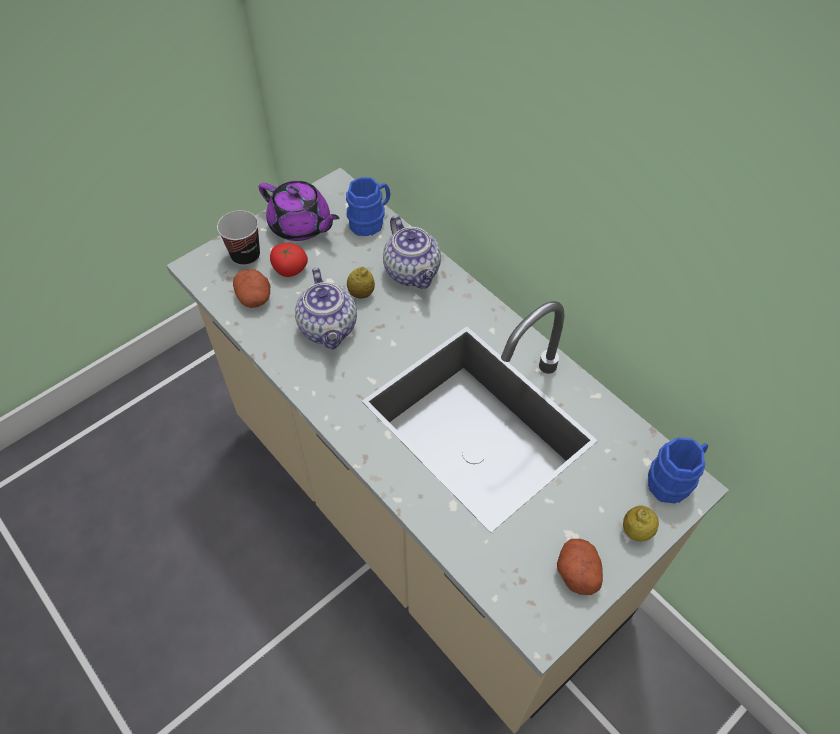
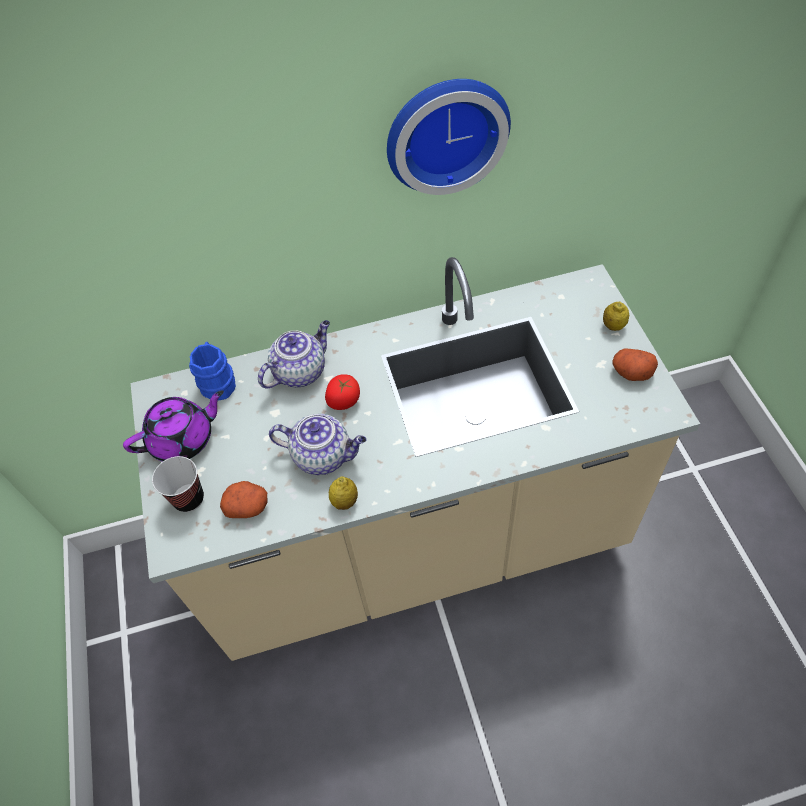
camera: 60 degrees left, 0 degrees up
(289, 270) = (232, 466): tomato -> tomato (344, 401)
(361, 293) = (299, 417): lemon -> lemon (345, 501)
(413, 273) = (300, 371): teapot -> teapot turned 45 degrees counterclockwise
(628, 182) = (445, 132): none -> wall clock
(674, 479) = (582, 288): blue mug -> none

